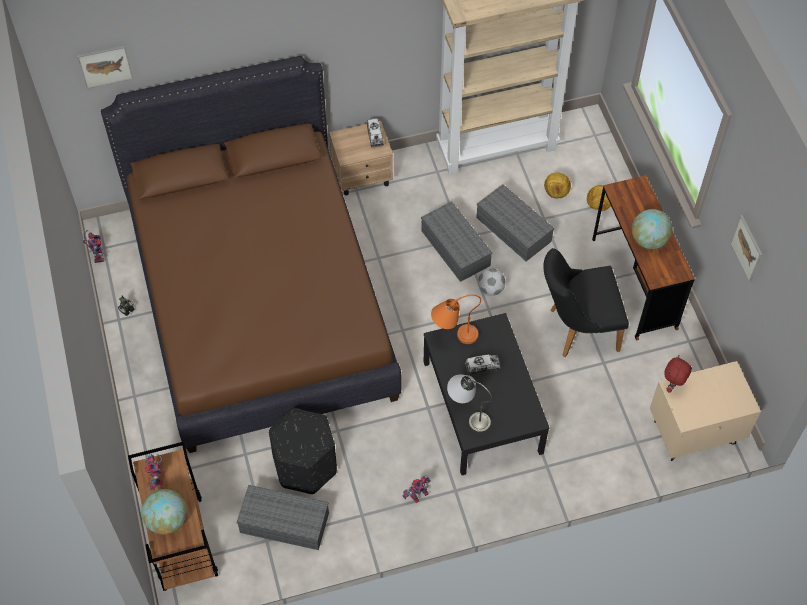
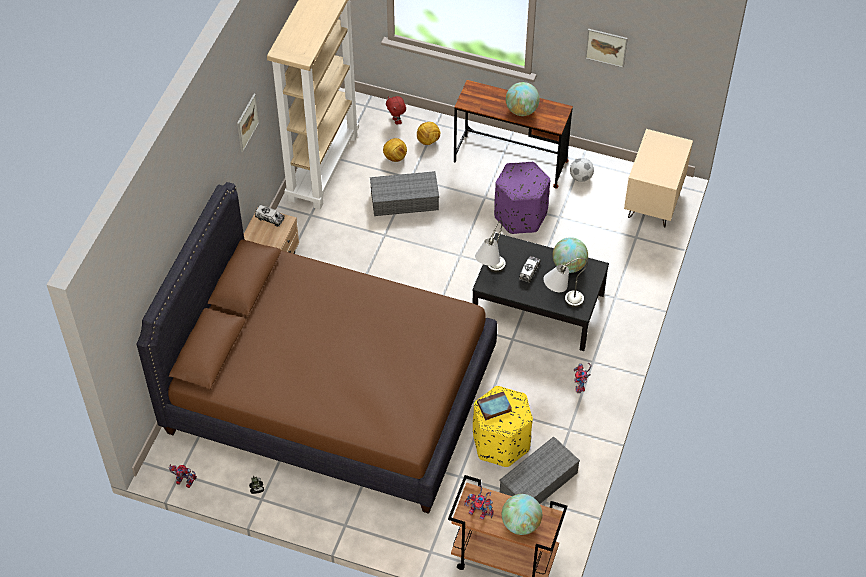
camera: 55 degrees left, 5 degrees down
(105, 66) = (132, 298): picture -> picture (247, 122)
(298, 427) = (493, 407): none -> book
(306, 466) = (501, 442): black ottoman -> yellow ottoman
(453, 336) = (490, 274): orange table lamp -> grey table lamp
(456, 248) = (391, 243): grey storage box -> none
(491, 289) = (444, 244): football -> football (580, 177)
(516, 395) = (569, 266): none -> globe
(576, 329) = (520, 215): black chair -> purple ottoman
(673, 385) = (638, 172): red plush toy -> red plush toy (396, 121)

